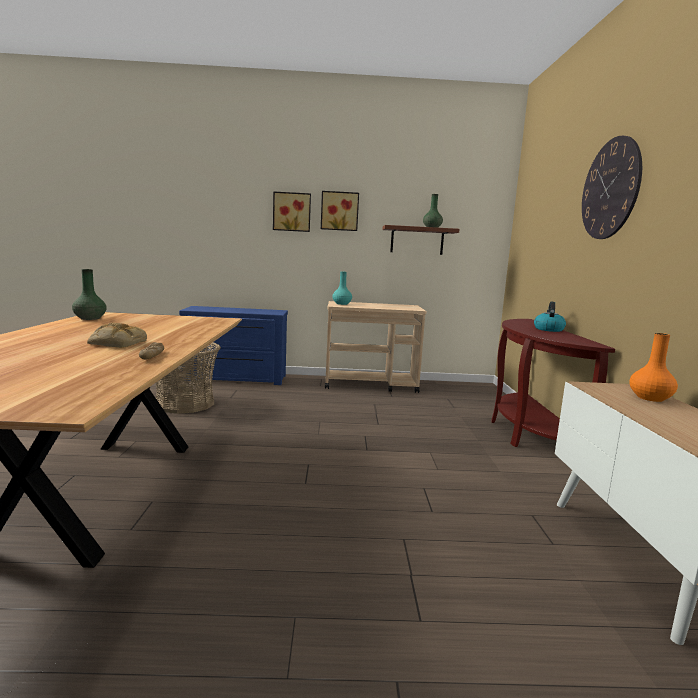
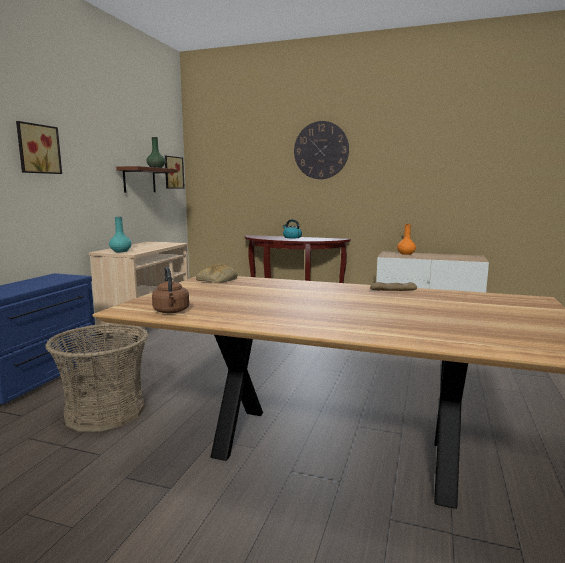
camera: 70 degrees left, 0 degrees up
(90, 318) = (171, 311): green vase -> brown kettle
(116, 343) = (342, 298): bread -> bread (217, 280)
(339, 211) = (82, 149): picture -> picture (172, 172)

